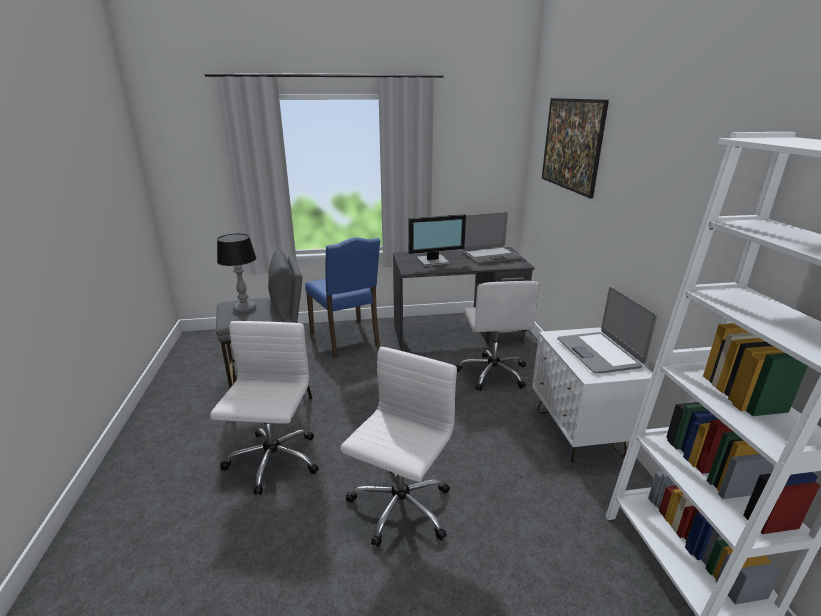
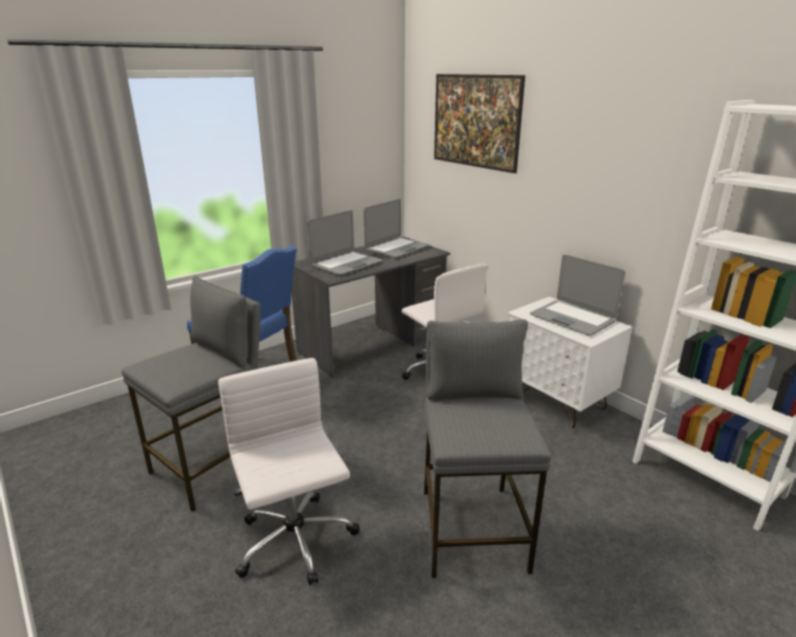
camera: 30 degrees left, 0 degrees up
(245, 309) = (178, 365): table lamp -> none
(399, 508) = (472, 528): white office chair -> grey stool
(433, 261) = (346, 264): monitor -> laptop

